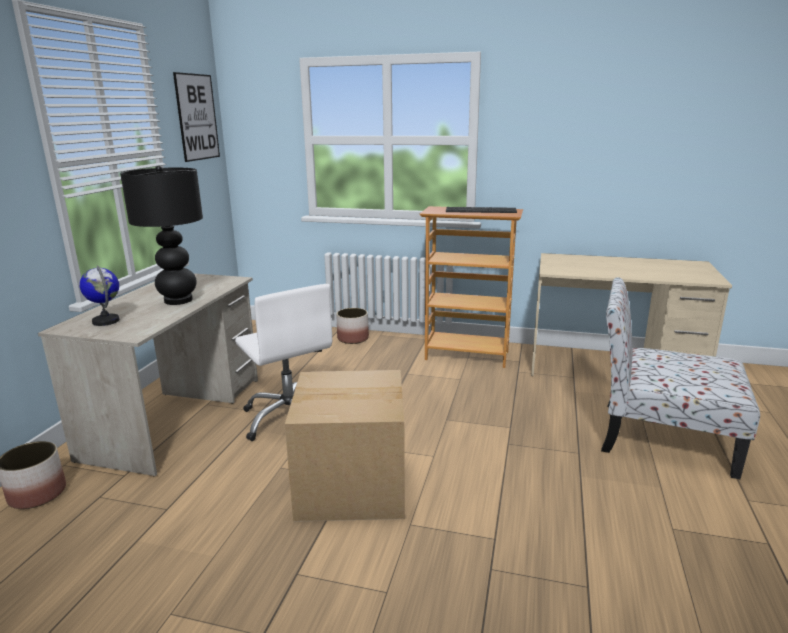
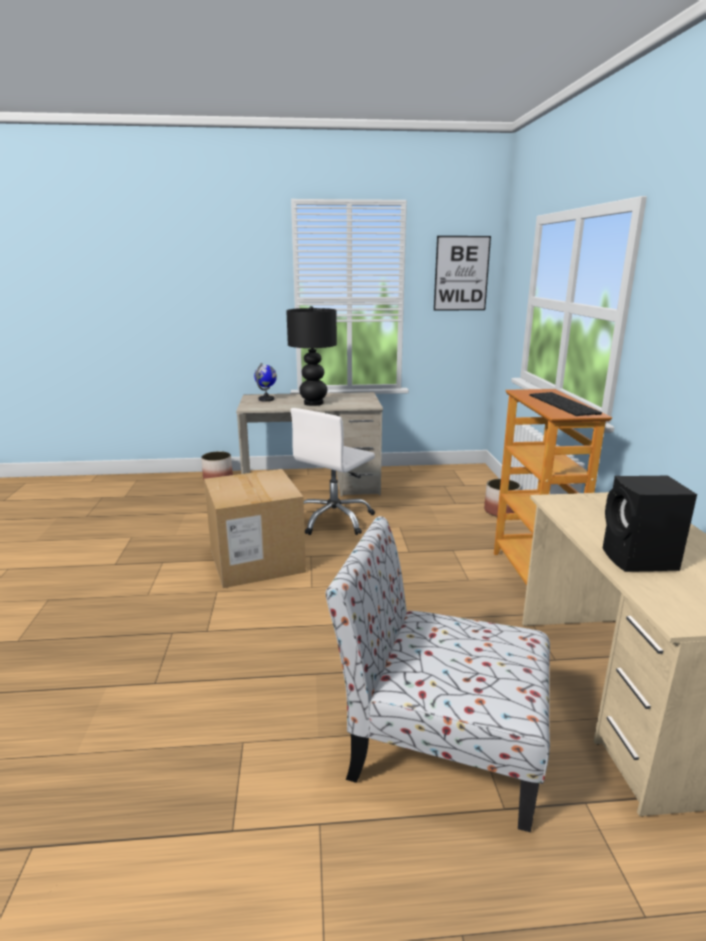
camera: 70 degrees right, 0 degrees up
(646, 273) = (639, 560): none -> black speaker
(661, 437) = (440, 744): chair -> chair turned 75 degrees counterclockwise

